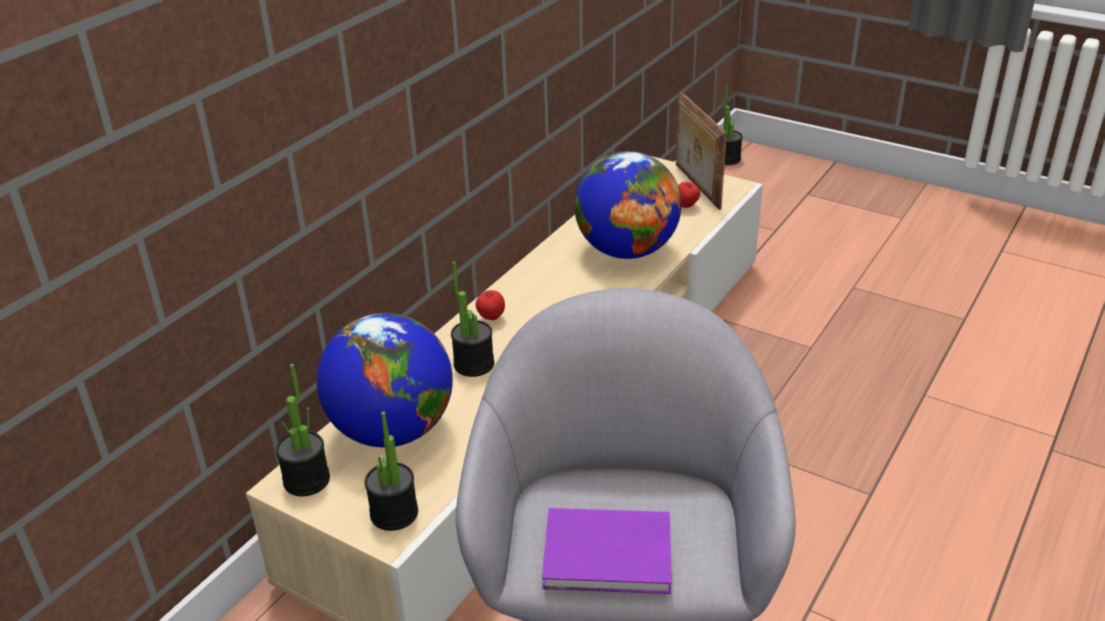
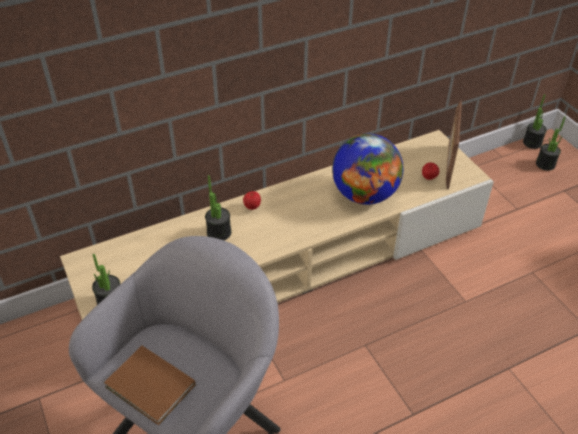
camera: 30 degrees right, 10 degrees up
(306, 480) = (89, 262): potted plant -> potted plant (545, 164)
(392, 430) = (148, 253): globe -> none
(611, 556) = (151, 388): purple book -> brown book

